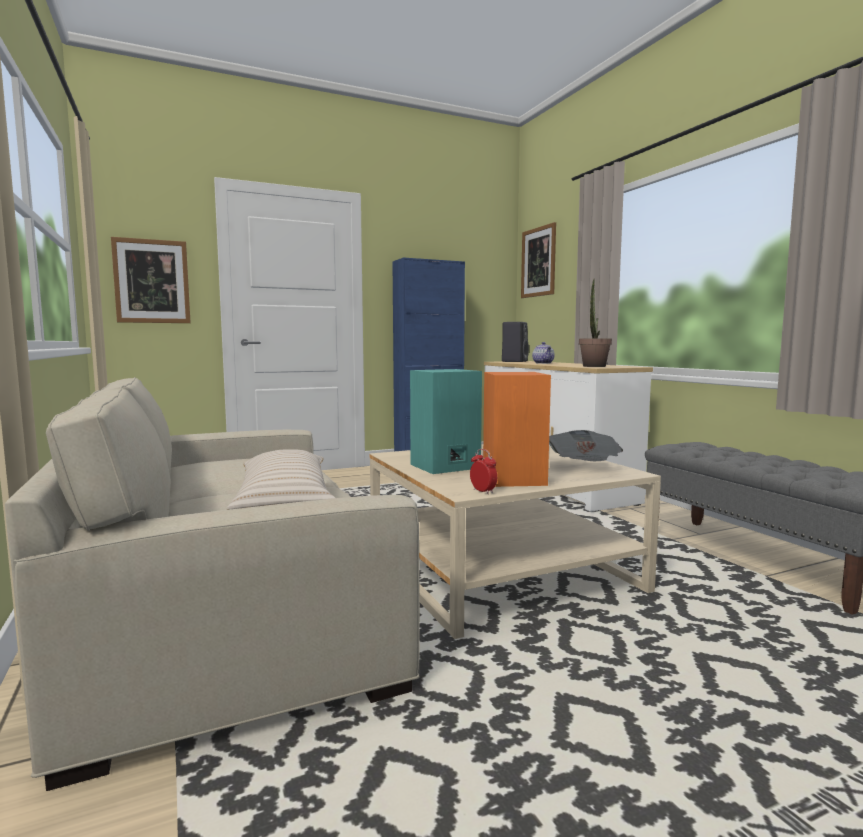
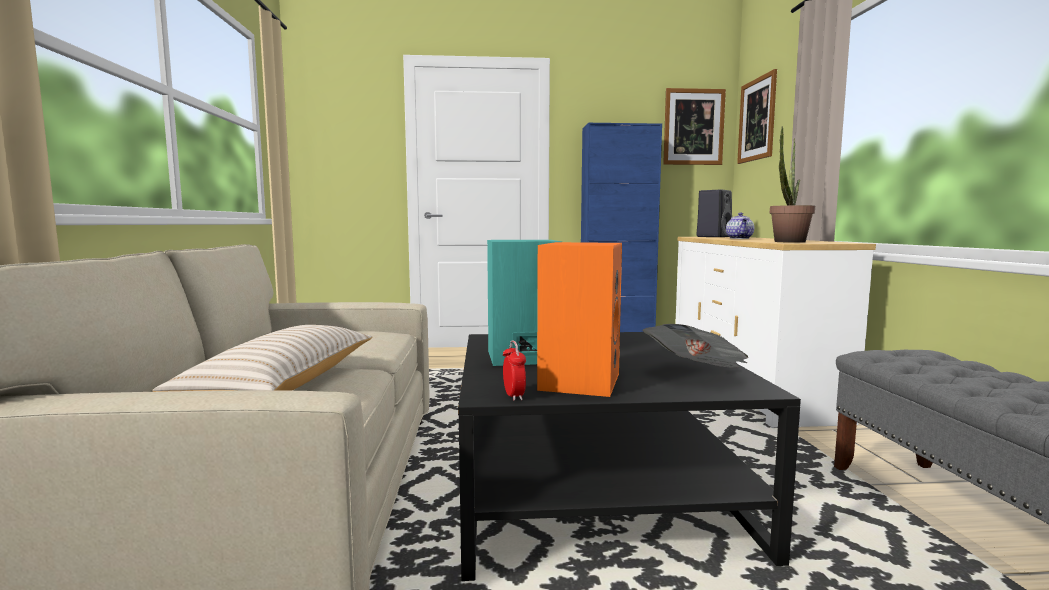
camera: 20 degrees right, 0 degrees up
(152, 281) = (346, 158): picture -> picture (693, 127)
(499, 570) = (594, 492): beige coffee table -> black coffee table

